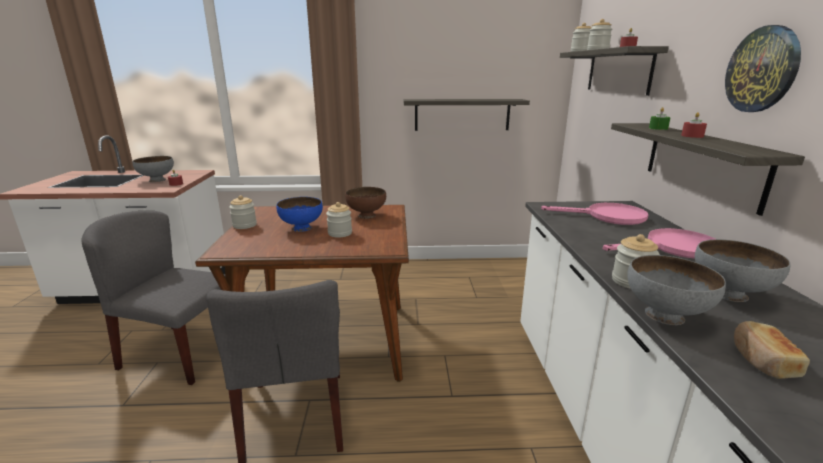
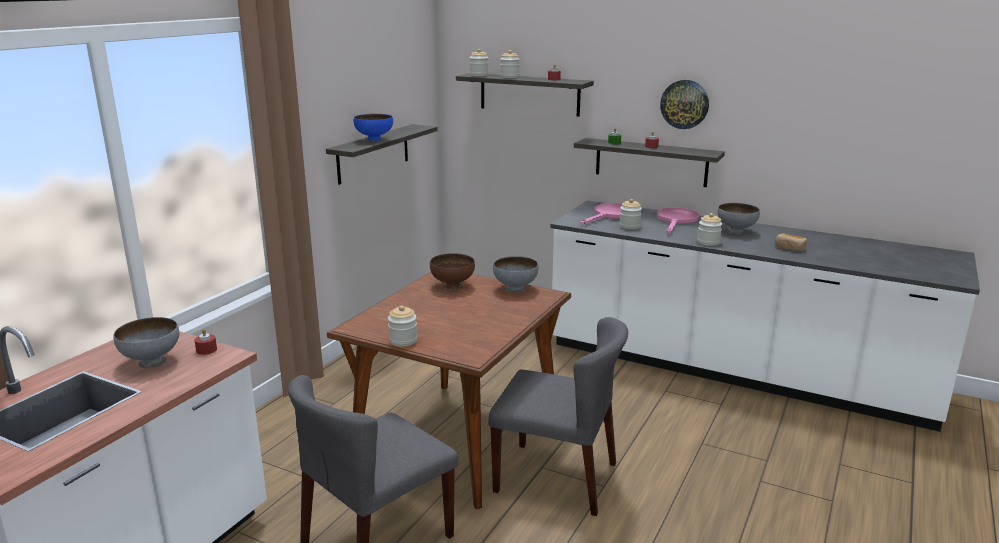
camera: 60 degrees left, 0 degrees up
(301, 228) = (451, 317): blue bowl -> blue bowl (374, 140)
(340, 233) = (488, 304): jar -> jar (629, 226)
(664, 316) = (747, 249): grey bowl -> grey bowl (515, 289)

